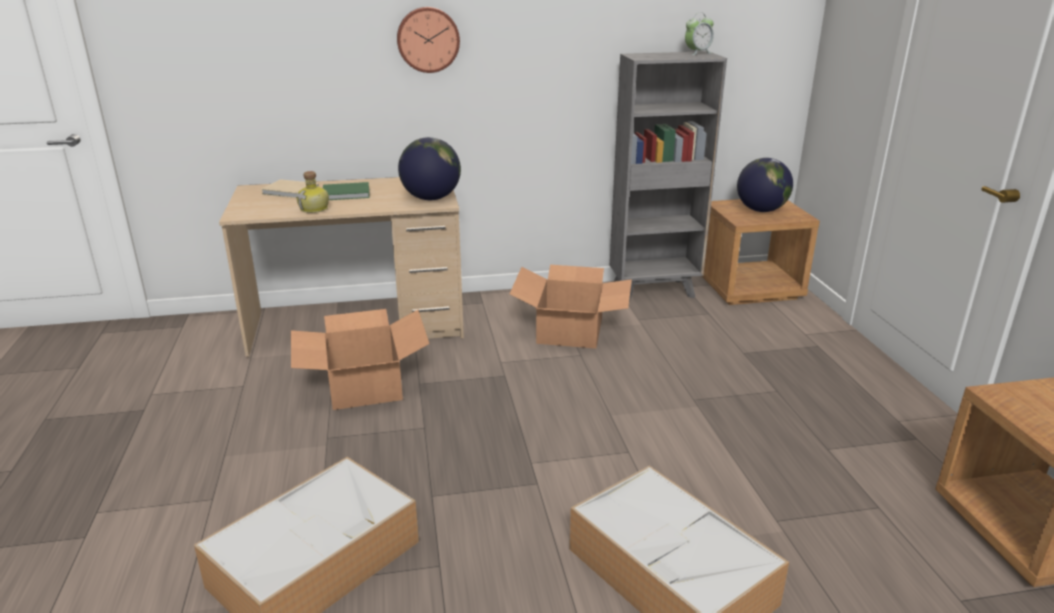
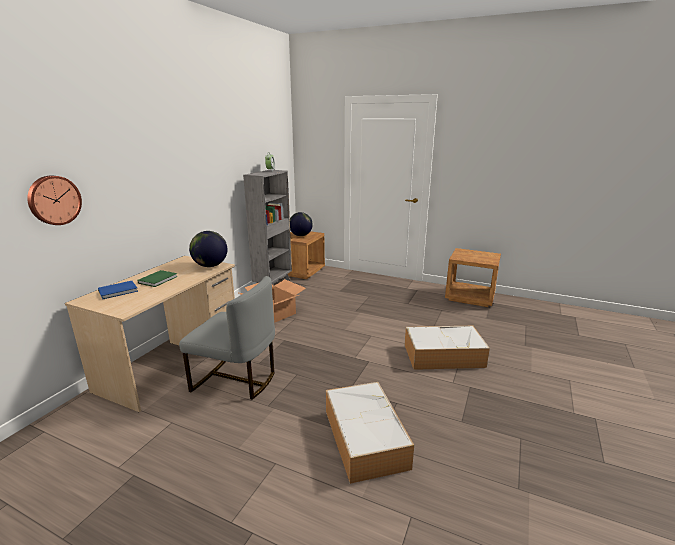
camera: 55 degrees left, 5 degrees down
(291, 192) = (119, 291): beige book -> blue book
(315, 209) = (164, 291): bottle -> none
(363, 385) = (236, 379): cardboard box -> grey chair
(428, 39) = (162, 178): wall clock -> wall clock (54, 200)

